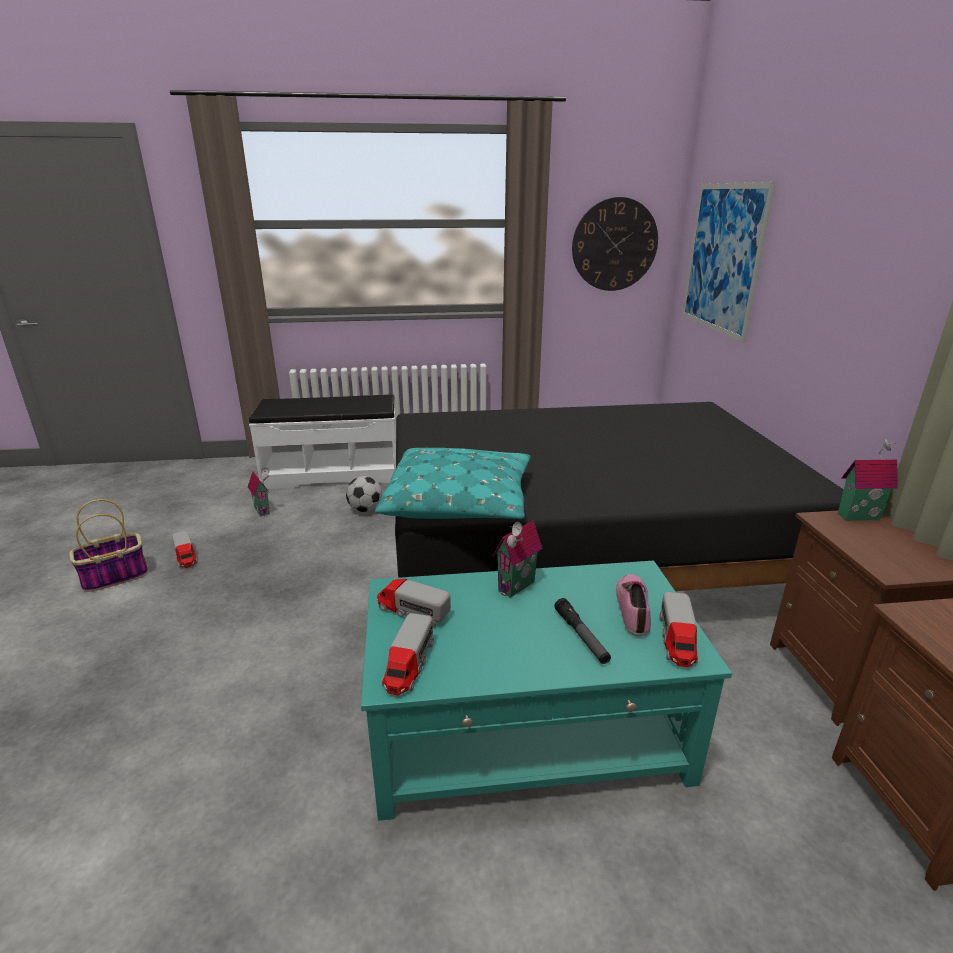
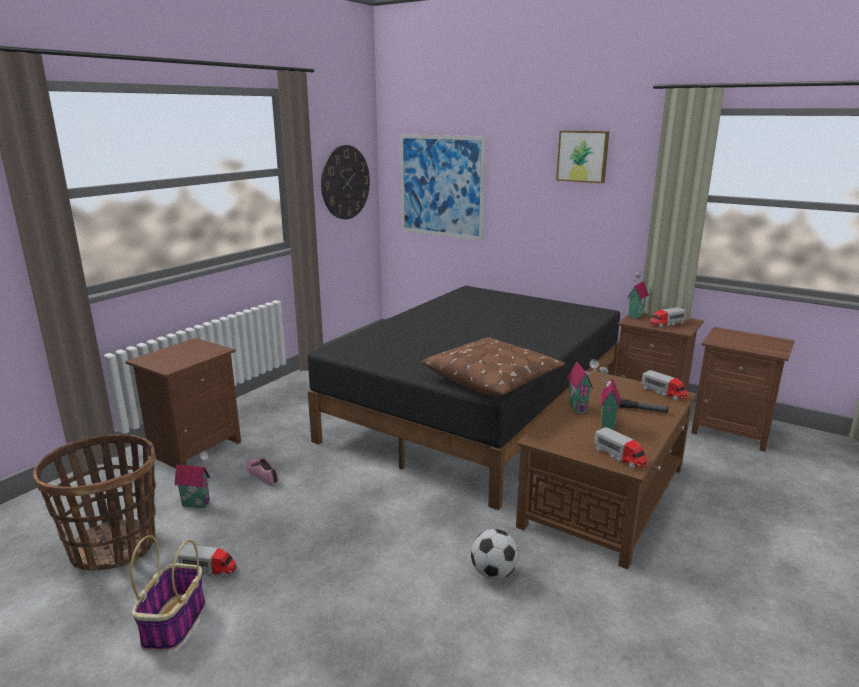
camera: 50 degrees left, 5 degrees down
(186, 512) = (114, 547): none -> basket
(333, 473) = (194, 449): white bench -> brown nightstand
(365, 510) = (288, 457): football -> football (493, 573)
(412, 611) = (569, 440): toy truck -> toy truck (666, 324)
(460, 501) = (492, 378): turquoise pillow -> brown pillow
(489, 624) = (605, 426): none -> toy house
(528, 731) = (605, 495): turquoise coffee table -> brown coffee table
(634, 608) = (629, 390): shoe -> shoe (262, 475)
(883, 212) = (583, 156): none -> picture

